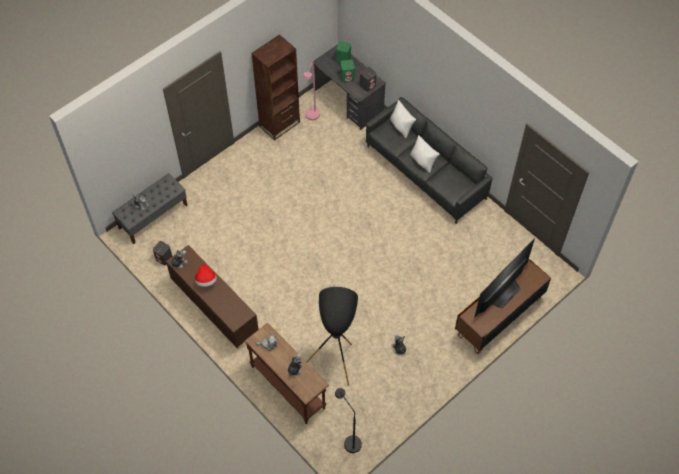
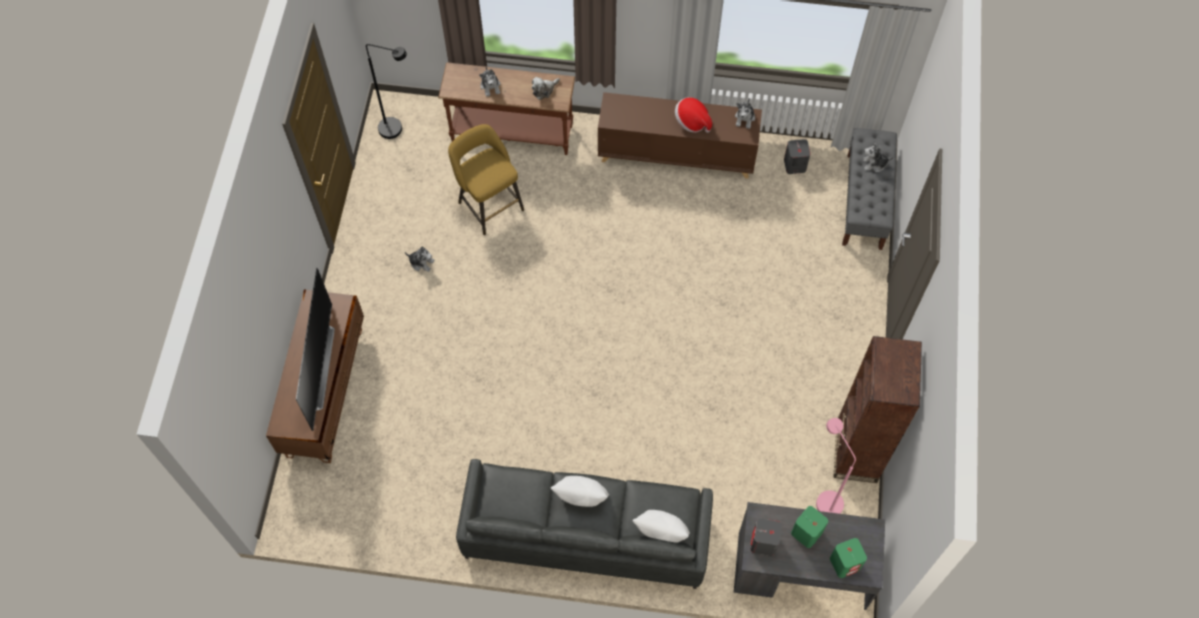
camera: 140 degrees right, 5 degrees up
(336, 355) = (488, 204): black floor lamp -> yellow stool

